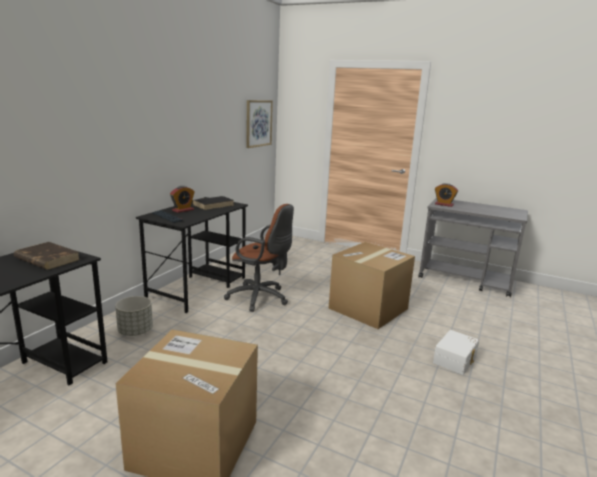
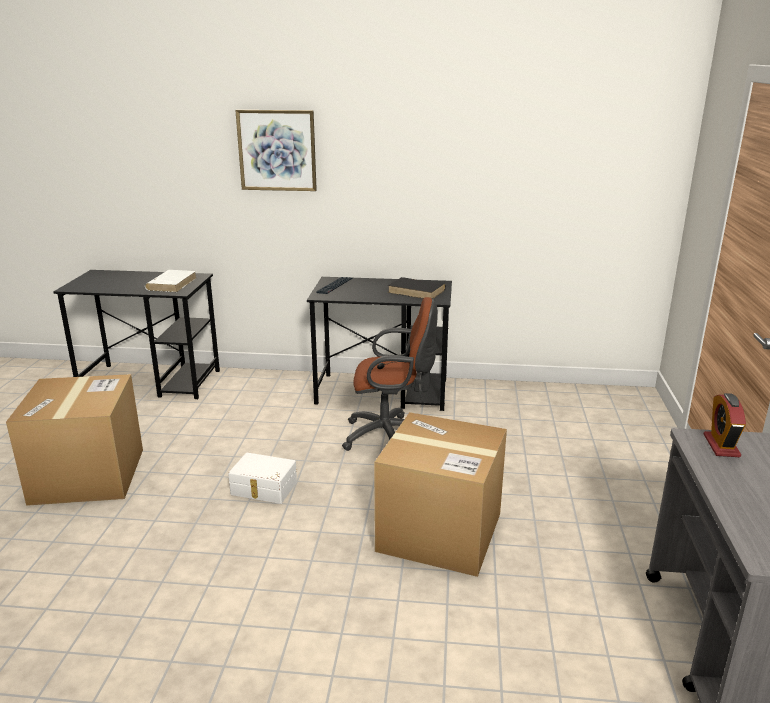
camera: 70 degrees right, 5 degrees up
(47, 259) = (172, 283): brown book -> white book
(135, 331) = (258, 392): grey planter -> none
(183, 210) = (372, 285): alarm clock -> none
(258, 123) = (618, 184): picture -> picture (277, 150)
(260, 298) = (391, 437): brown office chair -> brown office chair turned 90 degrees counterclockwise
(456, 360) = (324, 651): white storage box -> white storage box (263, 489)

